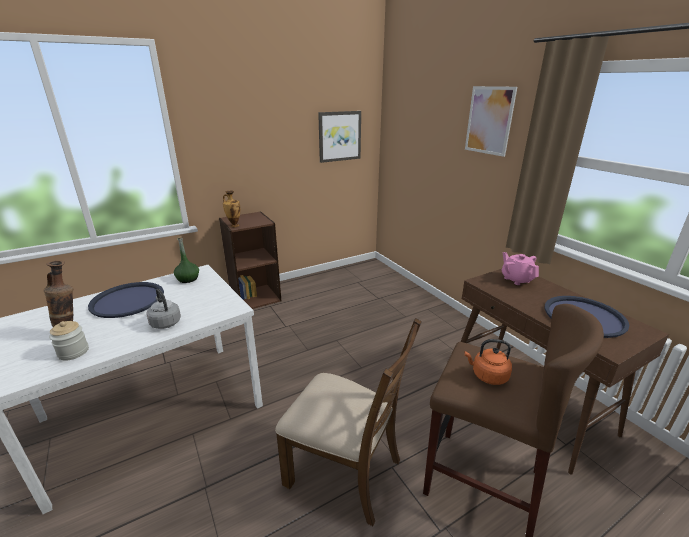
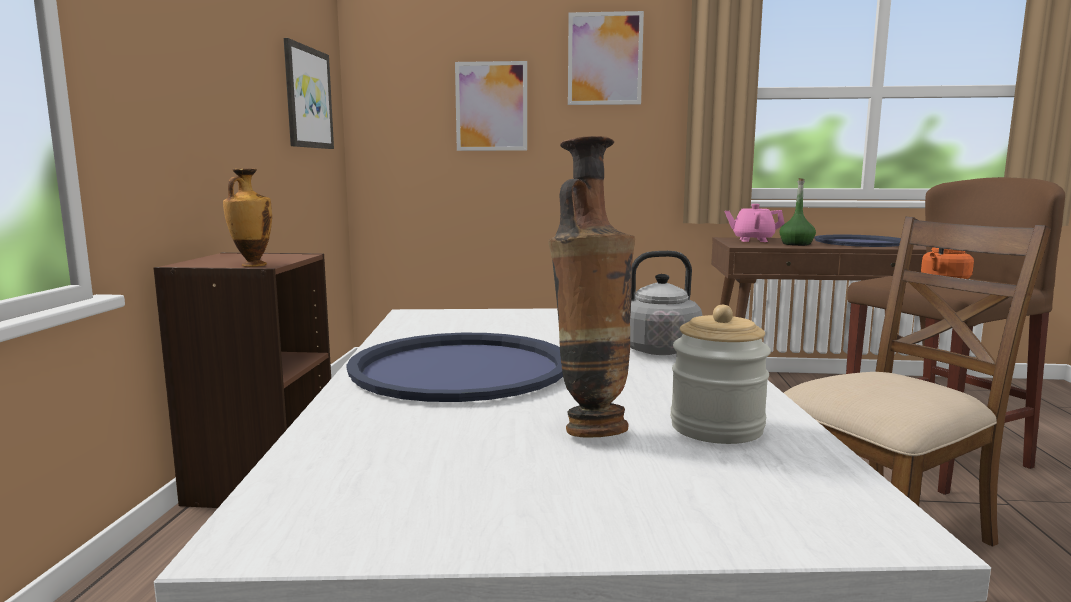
camera: 55 degrees left, 15 degrees down
(188, 279) = (443, 323): green bottle -> green bottle (796, 244)
(431, 143) = (491, 106): none -> picture

